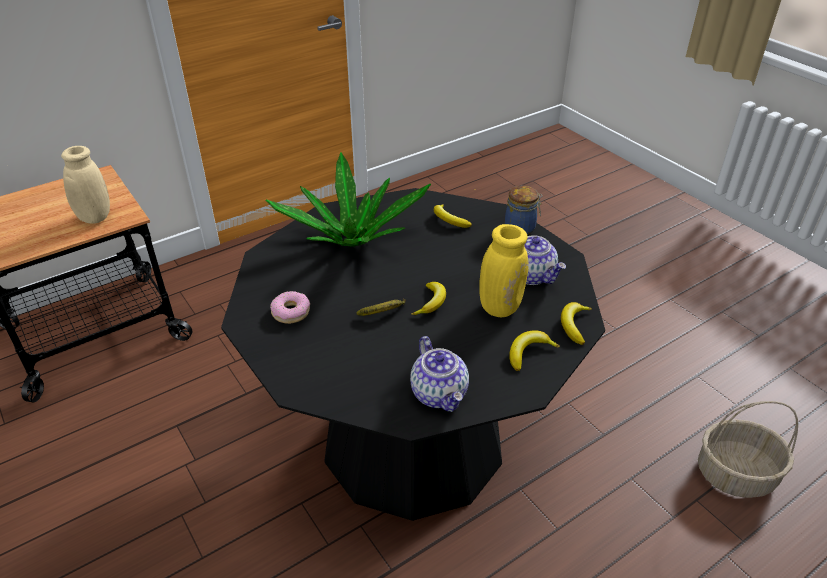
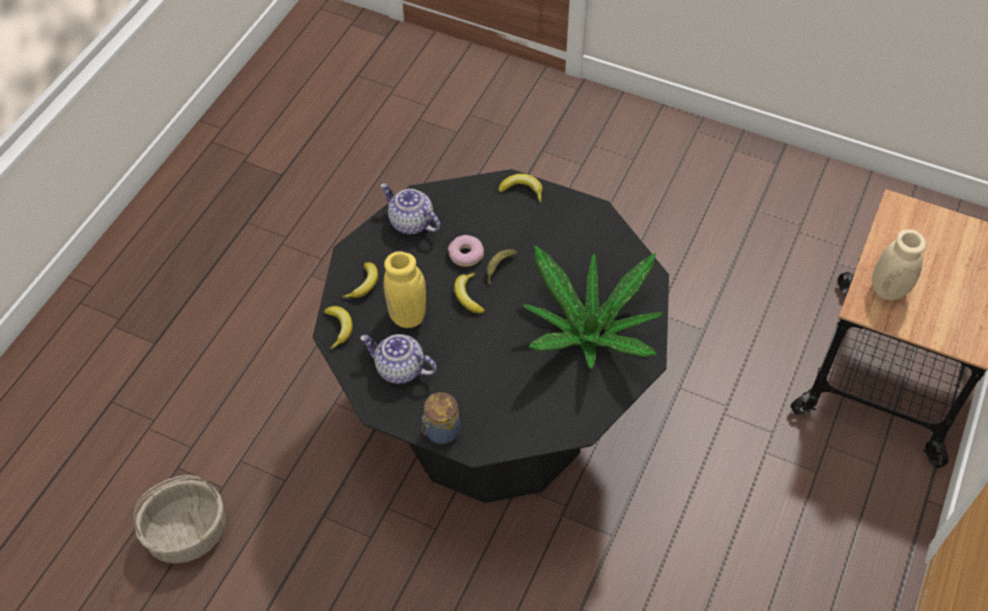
camera: 150 degrees right, 15 degrees up
(290, 312) = (570, 235): donut -> donut (466, 254)
(449, 220) = (519, 407): banana -> banana (522, 190)

